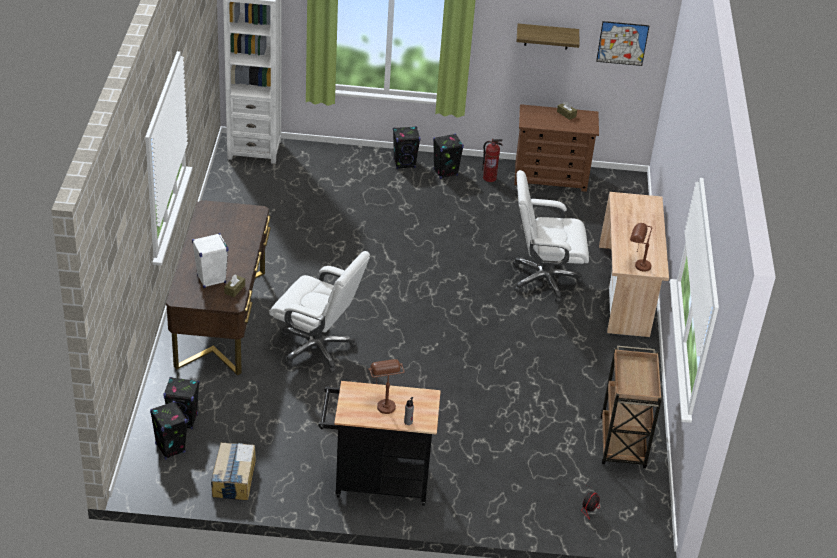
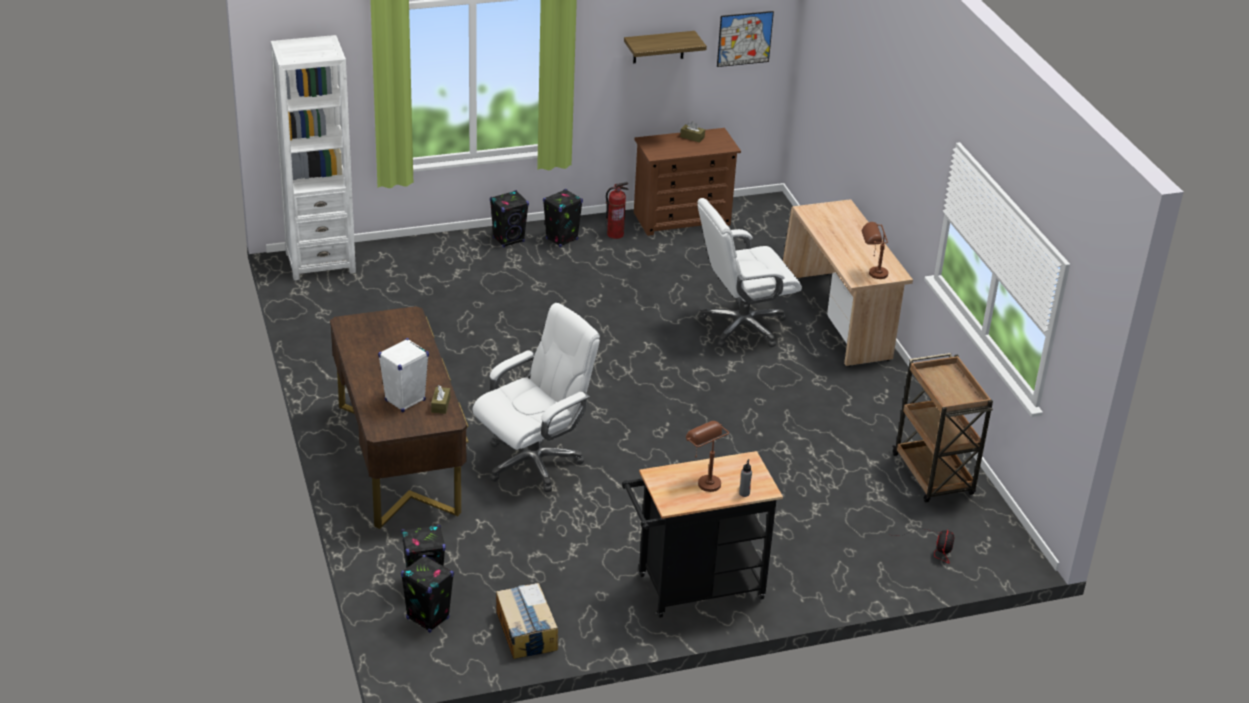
camera: 20 degrees left, 5 degrees down
(317, 347) = (533, 461): white office chair -> white office chair turned 45 degrees counterclockwise

